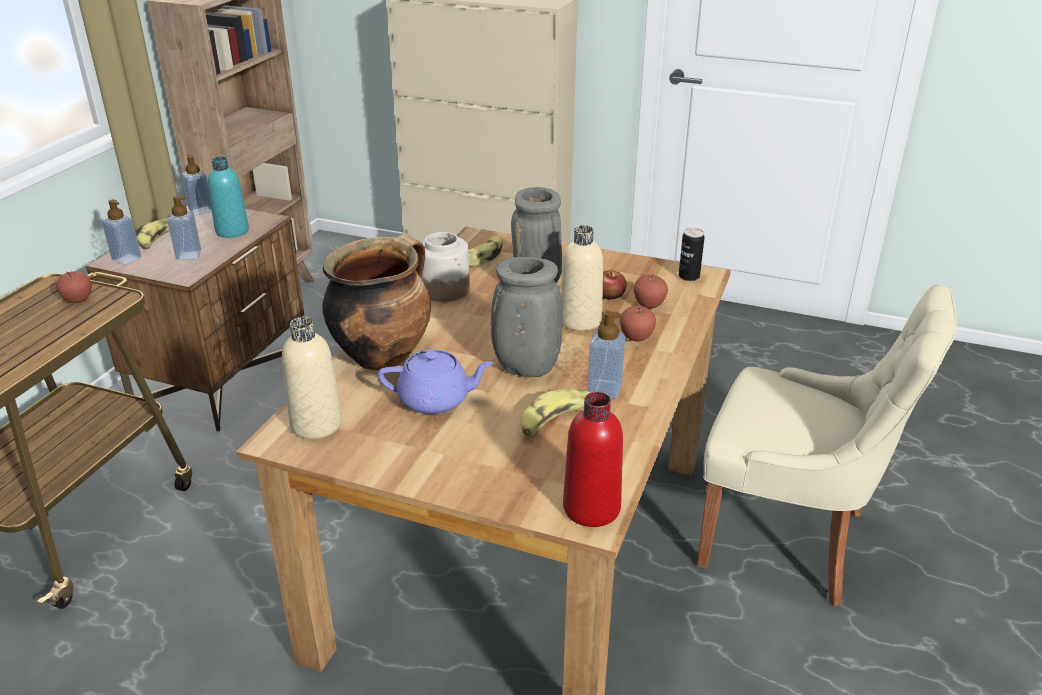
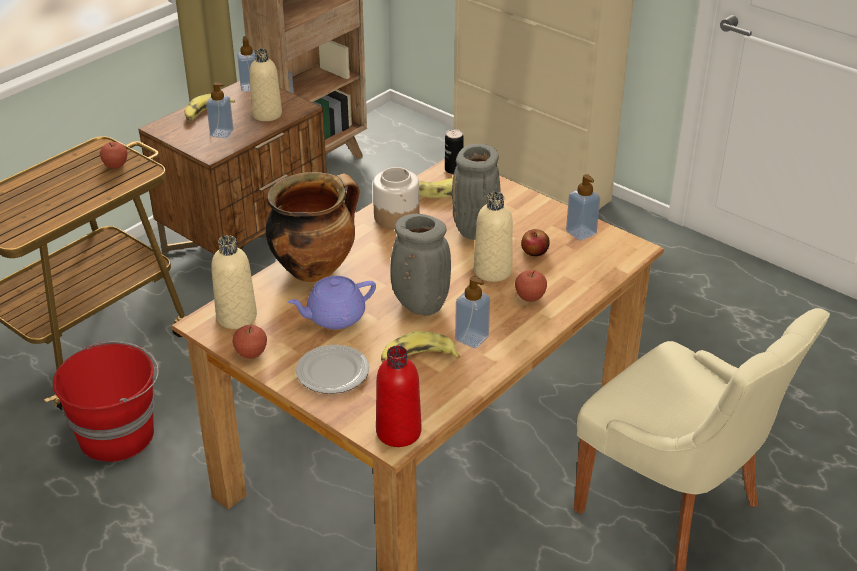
camera: 20 degrees right, 5 degrees up
(126, 259) = (172, 127): soap dispenser -> soap dispenser (581, 232)
(146, 619) = (118, 434): none -> red bucket
(232, 231) = (267, 114): turquoise bottle -> beige bottle
(436, 400) = (334, 317): purple teapot -> purple teapot turned 135 degrees clockwise
(470, 459) = (332, 372): none -> plate
(649, 305) = (562, 268): apple -> apple (251, 353)
(689, 276) = (619, 247): can -> can (453, 170)

